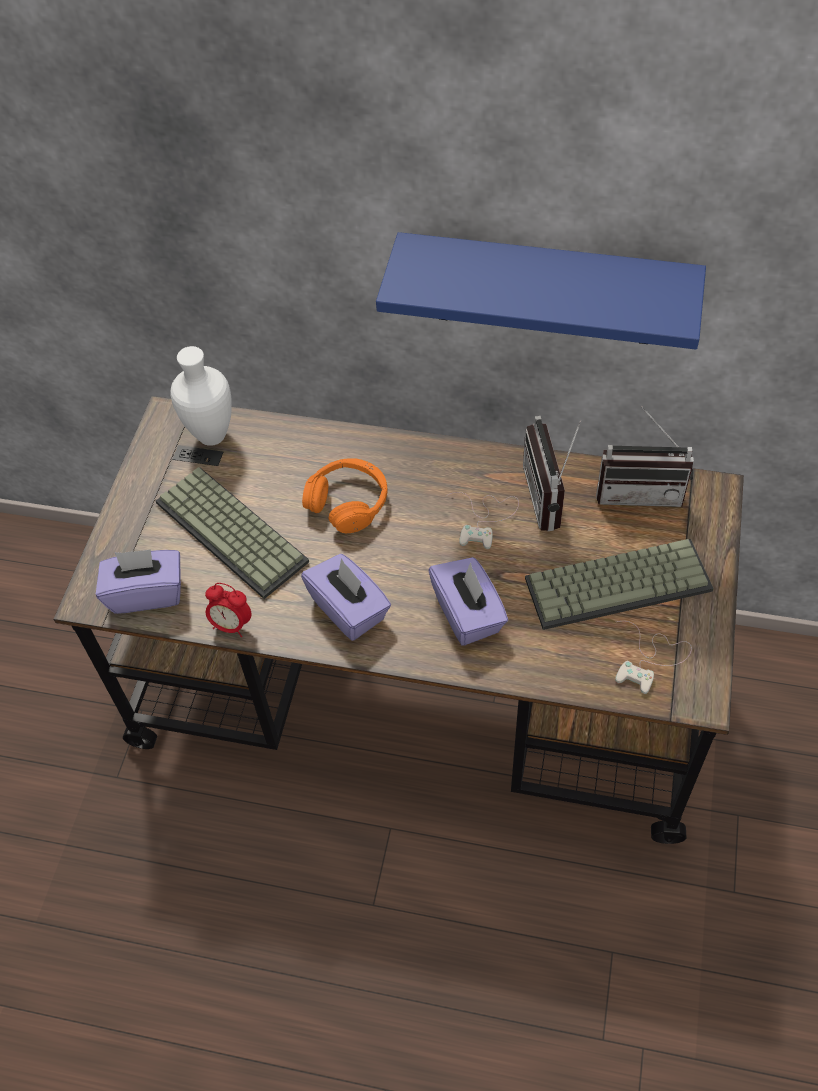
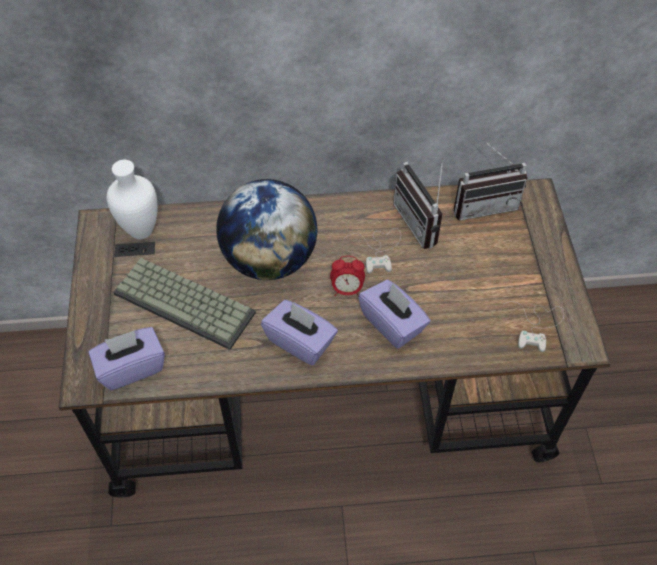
camera: 20 degrees left, 0 degrees up
(231, 625) = (211, 376): alarm clock -> alarm clock (347, 290)
(348, 502) = (270, 259): orange headphones -> globe
(545, 290) = (403, 62): blue shelf -> none
(618, 582) = (493, 274): keyboard -> none

